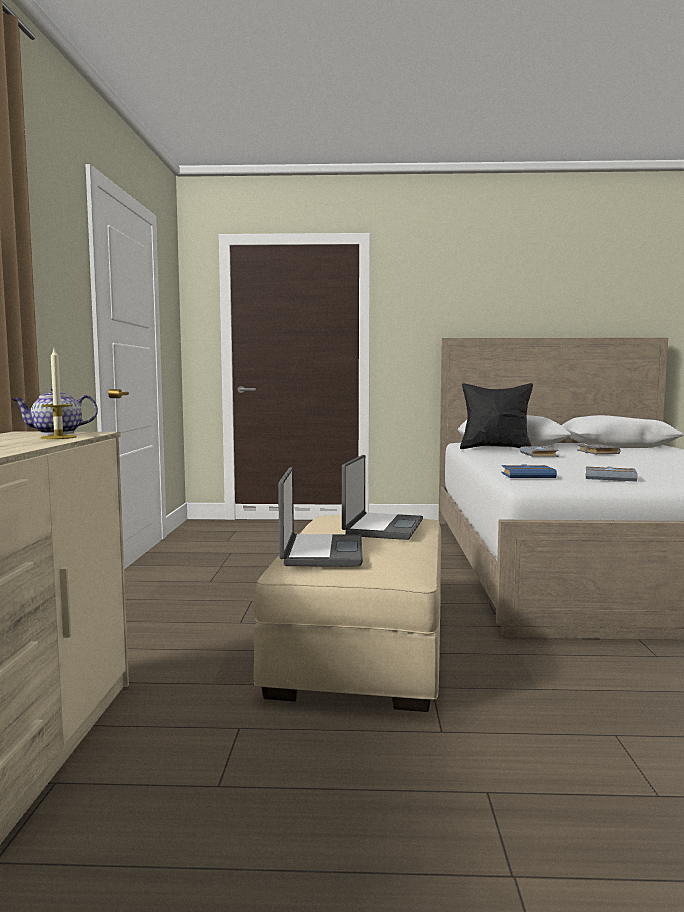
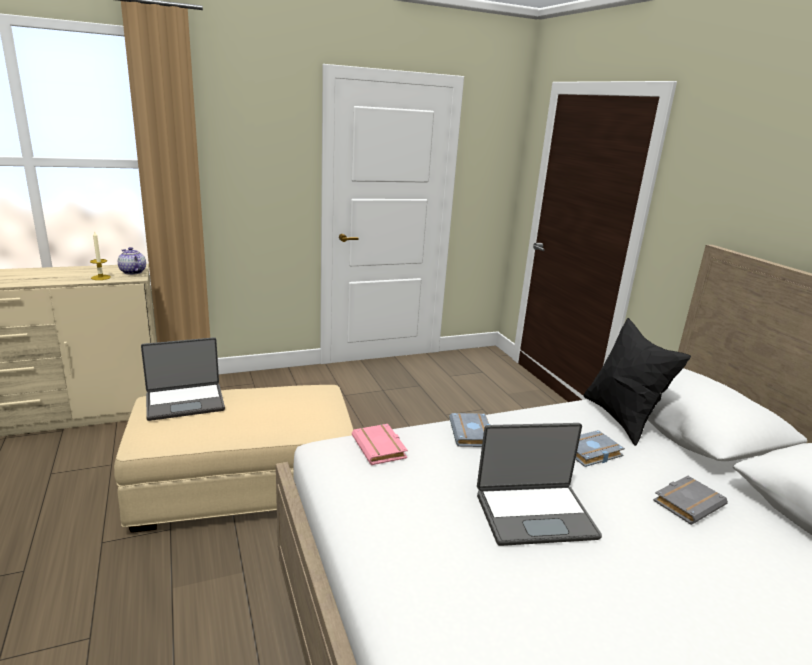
camera: 65 degrees right, 15 degrees up
(382, 528) = (272, 414): laptop -> laptop (534, 514)
(528, 476) = (381, 448): blue book -> pink book
(611, 478) = (398, 506): grey book -> grey book (472, 434)

